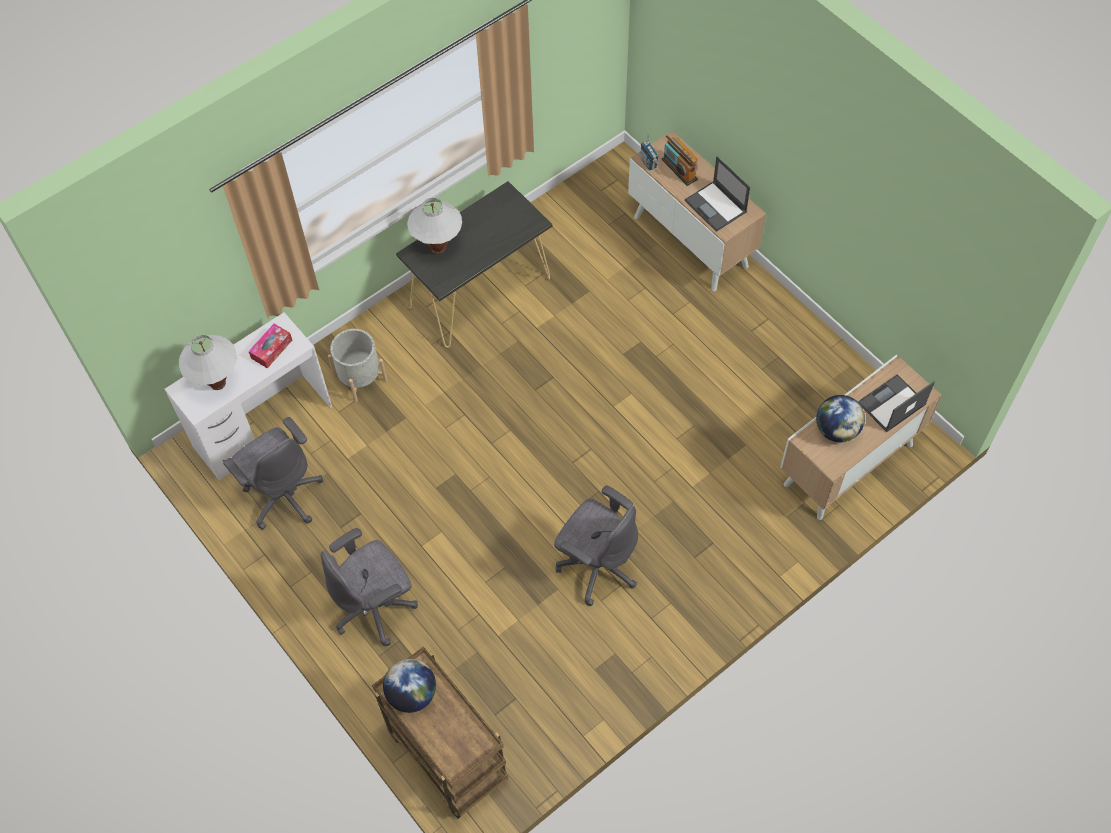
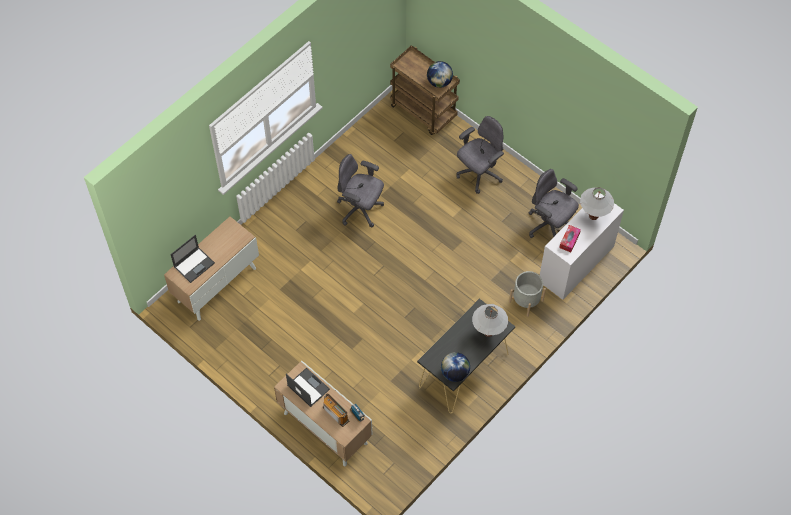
camera: 170 degrees right, 0 degrees up
(836, 430) = (227, 245): globe -> globe (455, 373)

